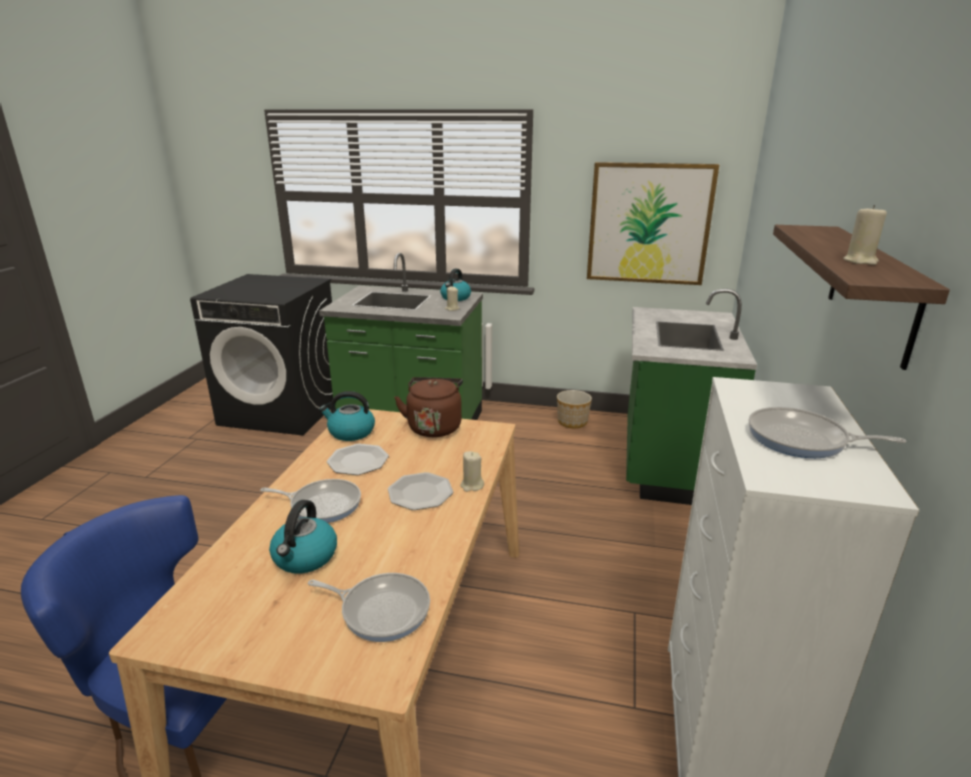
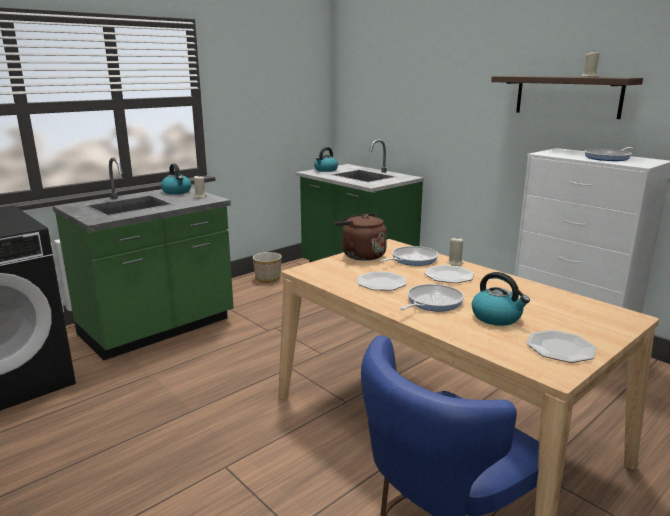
camera: 55 degrees left, 5 degrees down
(233, 625) = (560, 348): none -> plate
(350, 432) = (330, 277): kettle -> kettle (326, 170)
(381, 610) = (570, 307): frying pan -> frying pan (412, 259)
(649, 224) = (283, 110): picture -> none

